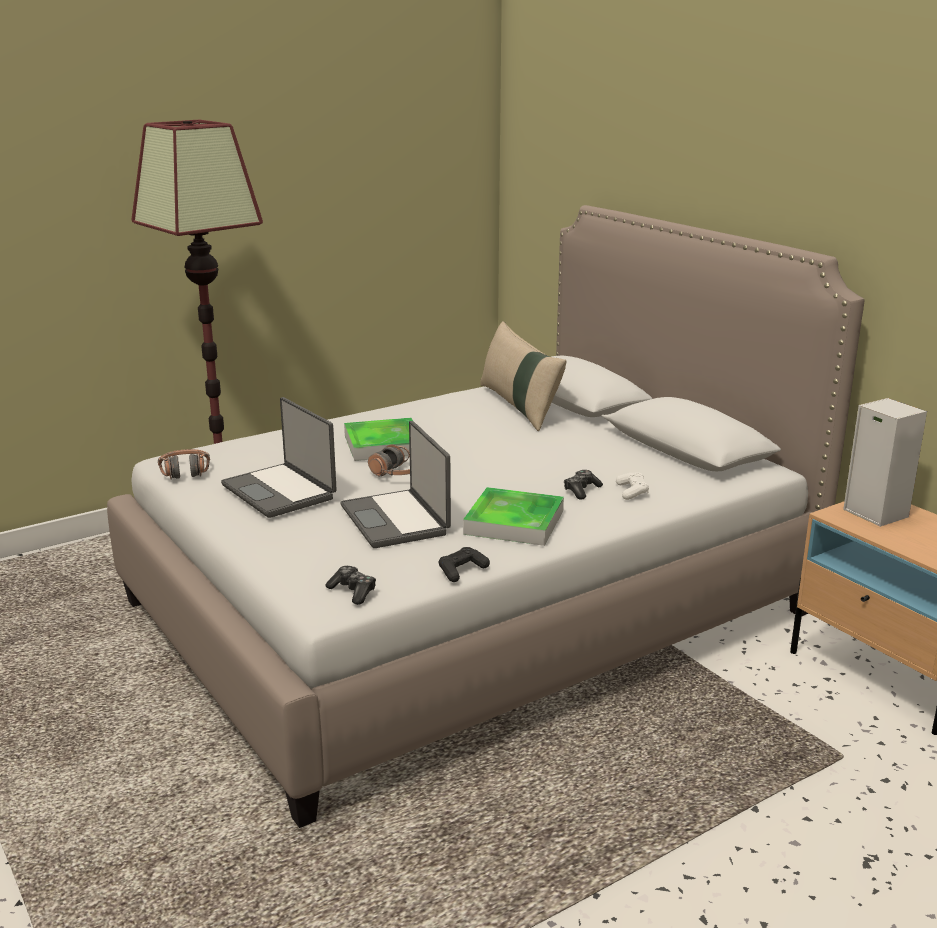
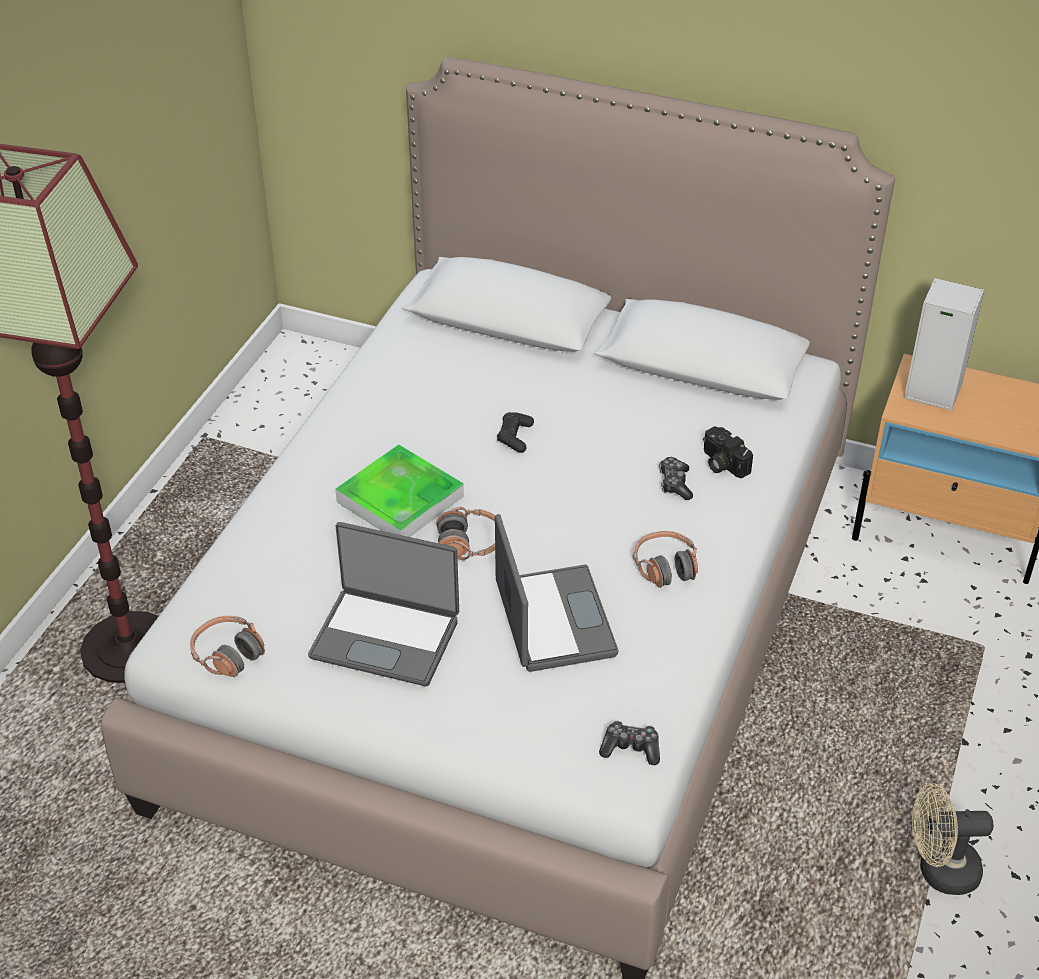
camera: 35 degrees left, 20 degrees up
(396, 520) = (552, 620): laptop -> laptop turned 135 degrees counterclockwise
(462, 571) = (693, 664): black game controller -> black game controller (515, 437)
(514, 522) = (665, 567): tray -> headphones
(519, 406) = (464, 357): beige pillow -> none
(631, 880) = (939, 871): none -> beige fan
(632, 492) = (721, 463): white game controller -> camera

